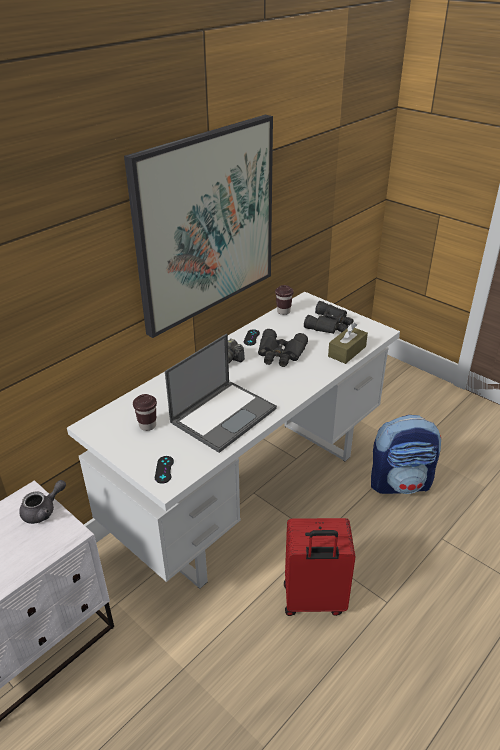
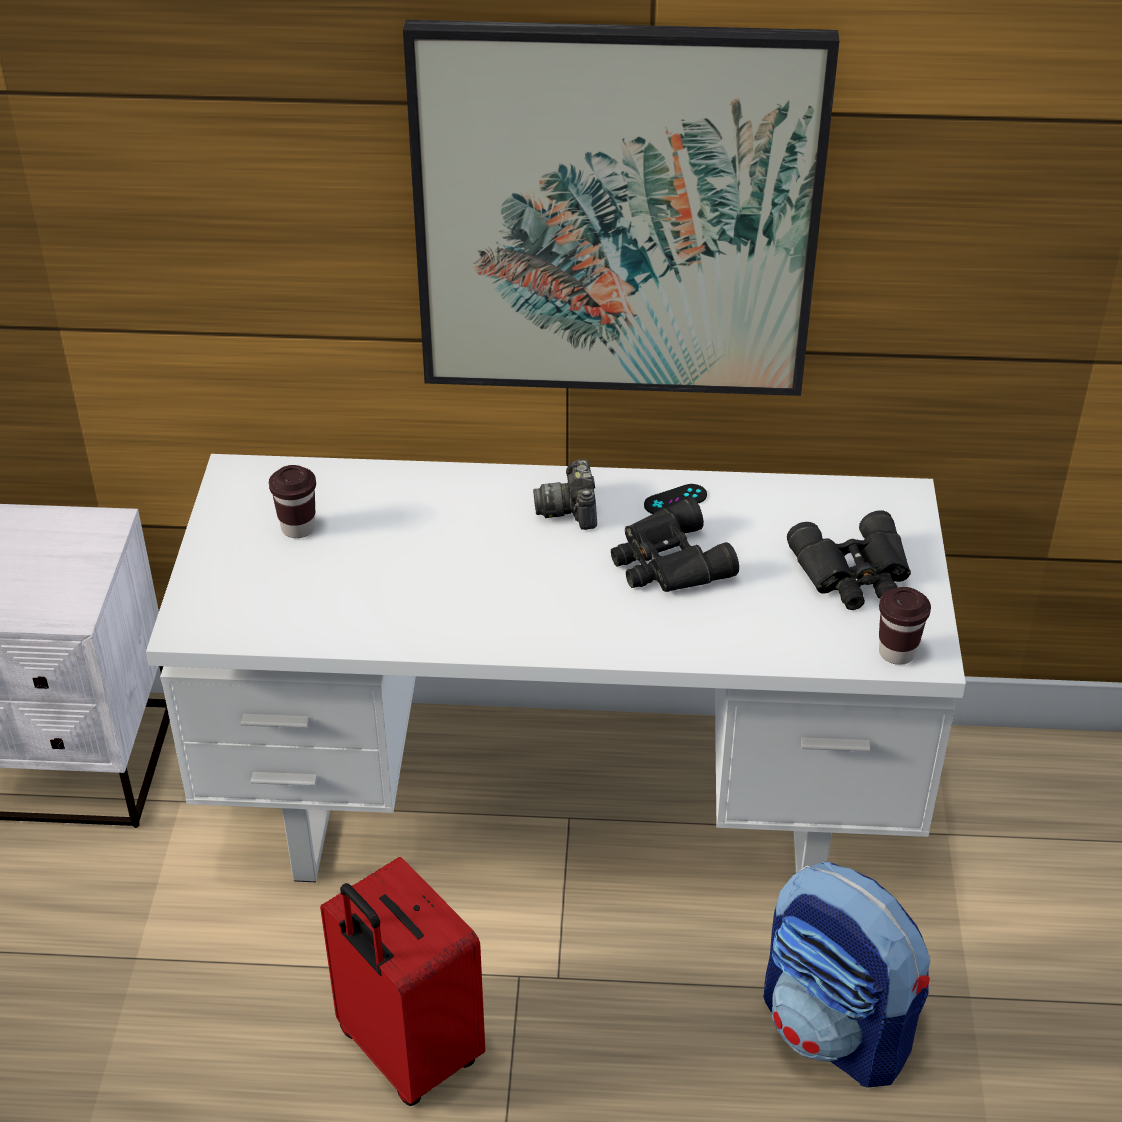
camera: 50 degrees right, 5 degrees up
(43, 511) = (89, 558): grey teapot -> none
(164, 469) = (216, 606): black game controller -> none
(224, 414) = (414, 593): laptop -> none
(283, 311) = (816, 491): brown cup -> brown cup (896, 653)
(347, 351) = (787, 643): brown tissue box -> none

